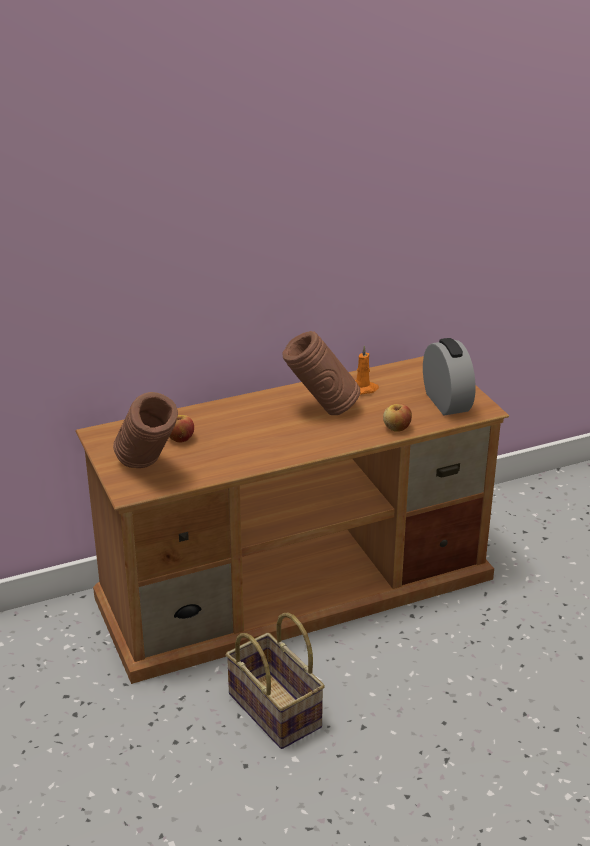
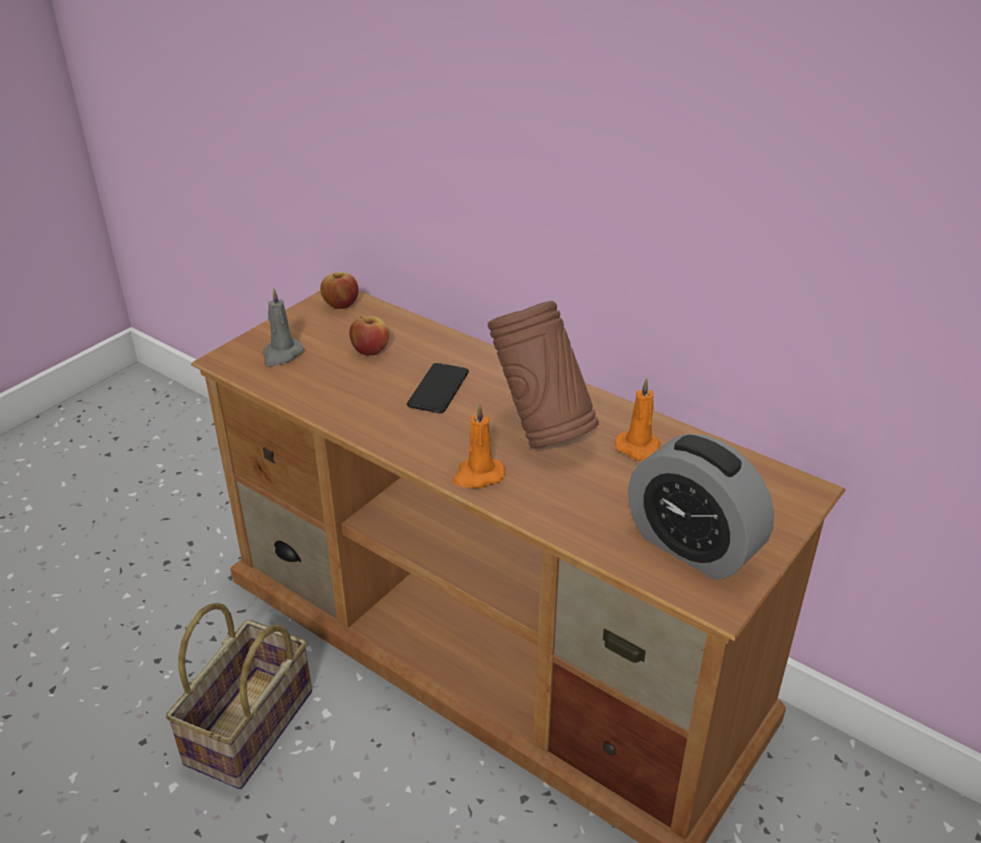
camera: 60 degrees right, 5 degrees up
(148, 471) = (282, 355): brown vase -> grey candle
(248, 428) = (438, 389): none -> phone
(340, 440) = (477, 475): none -> orange candle
(396, 428) = (560, 519): apple -> apple (341, 304)
(446, 402) = (692, 546): alarm clock -> alarm clock turned 90 degrees clockwise

